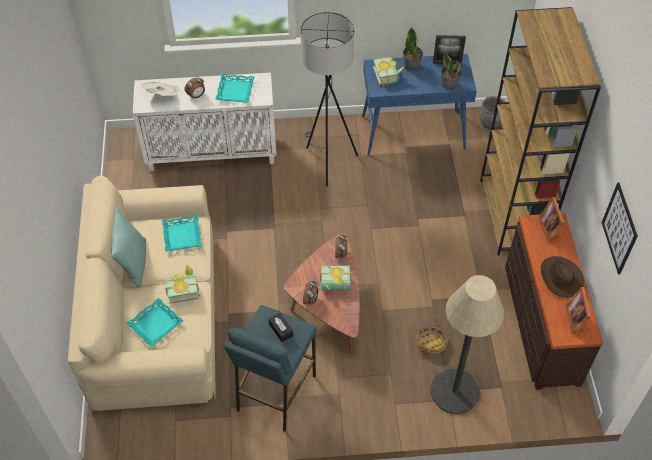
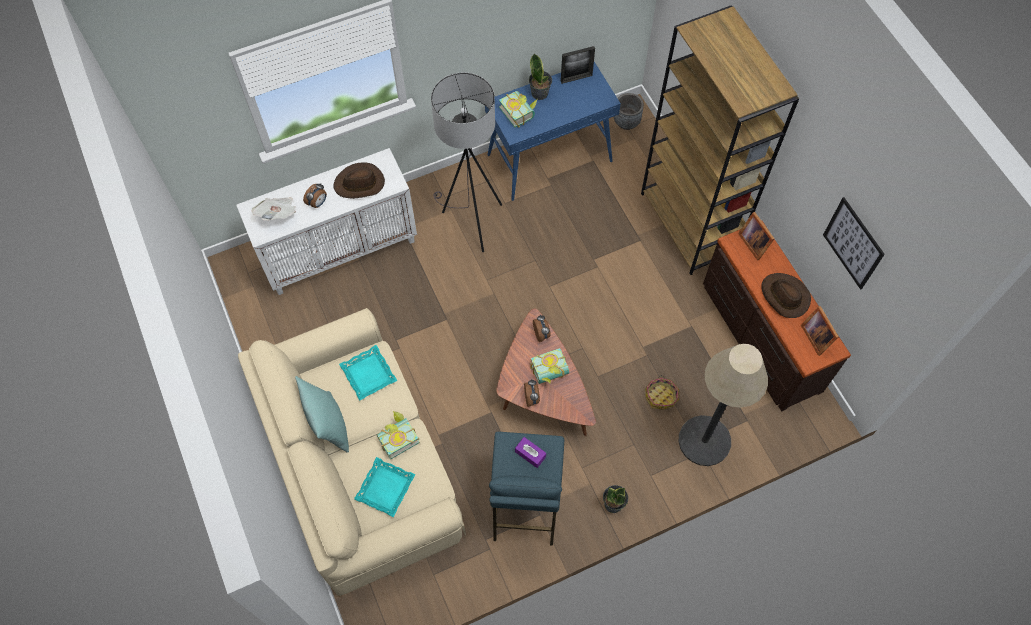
camera: 20 degrees left, 10 degrees up
(235, 91) = (359, 184): turquoise tray -> brown hat
(281, 330) = (530, 454): black tissue box -> purple tissue box
(449, 85) = (589, 105): potted plant -> potted plant (613, 503)

